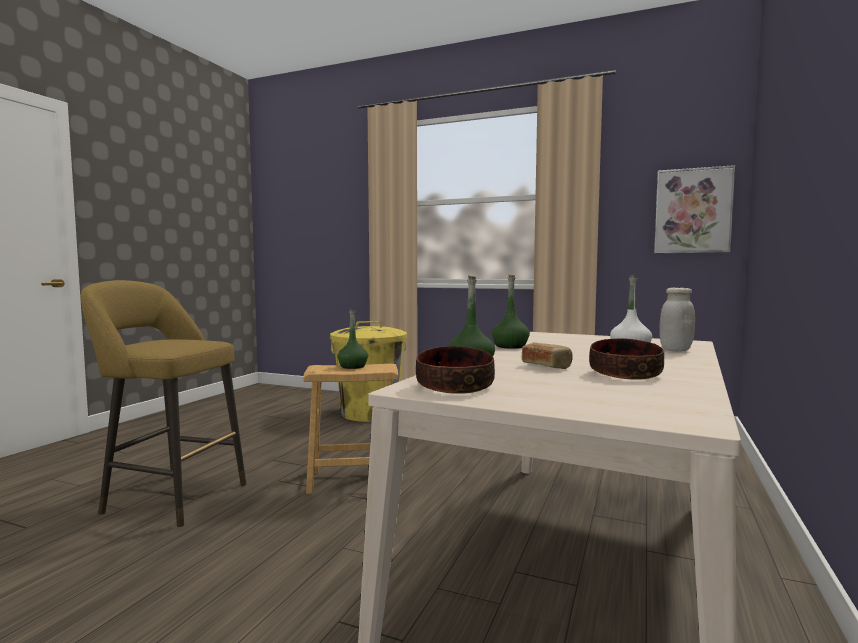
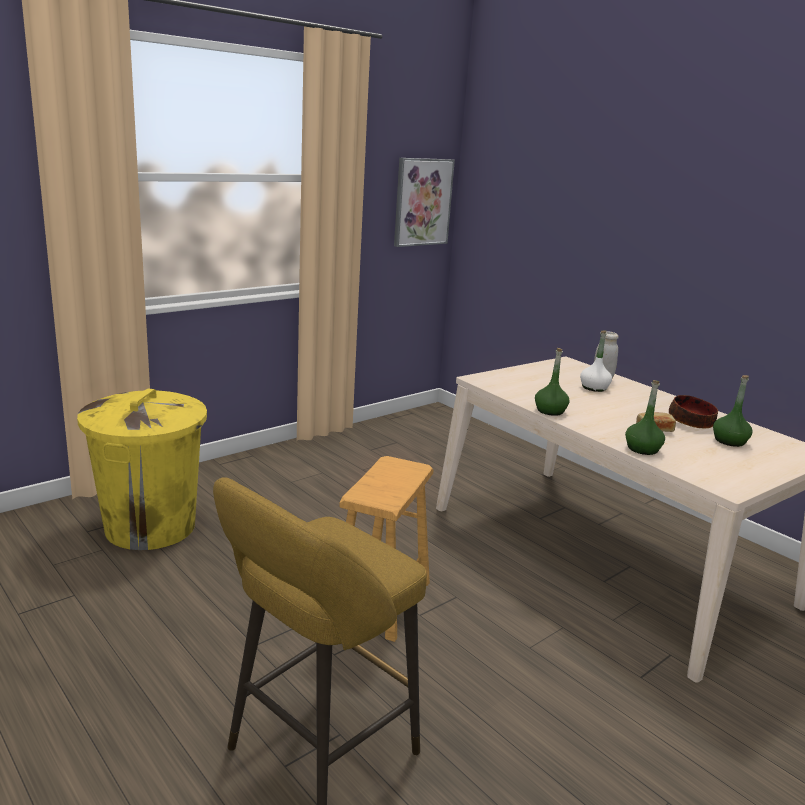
camera: 65 degrees left, 15 degrees up
(352, 366) = (379, 478): green bottle -> green bottle (729, 441)
(454, 387) = (723, 475): bowl -> none

